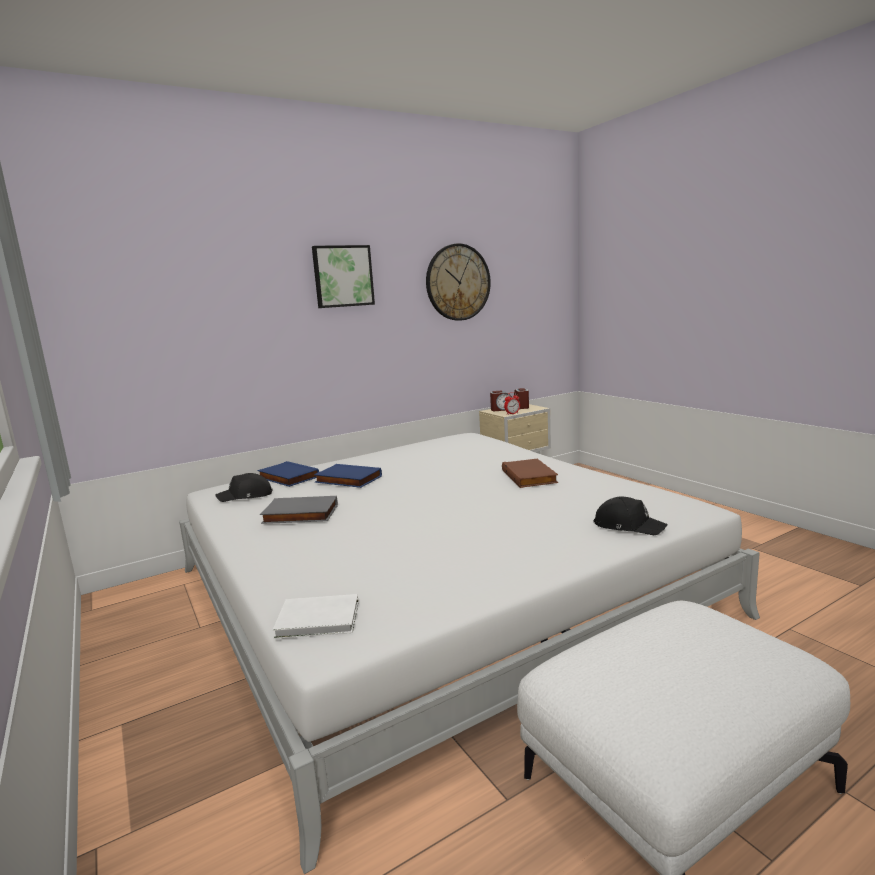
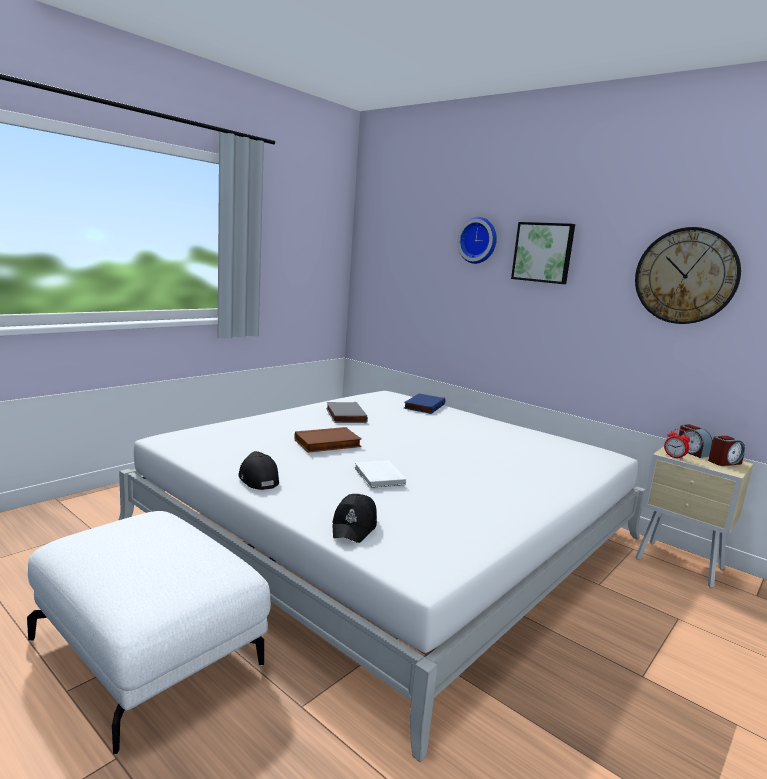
camera: 70 degrees right, 0 degrees up
(246, 496) = (379, 401): black cap -> black cap (257, 478)
(263, 270) = (478, 240): none -> wall clock
(320, 620) = (194, 435): white book -> white book (379, 477)
(347, 480) = (426, 421): blue book -> none
(530, 476) = (484, 486): brown book -> brown book (327, 444)

